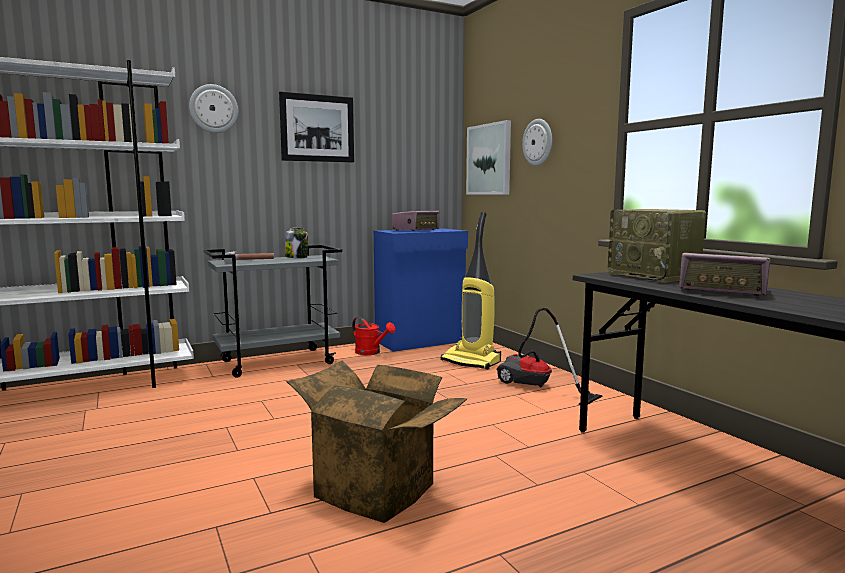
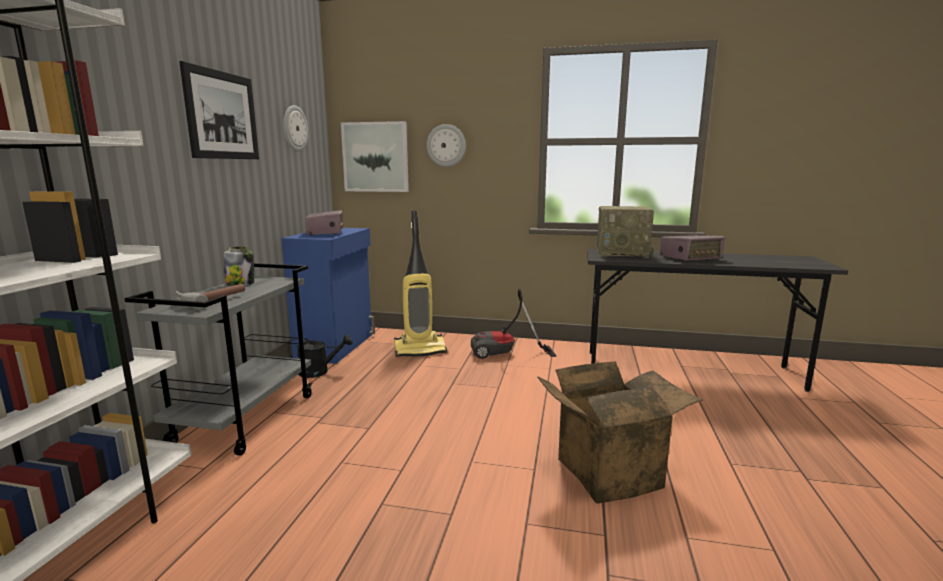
camera: 50 degrees left, 5 degrees up
(213, 109) = (103, 77): wall clock -> wall clock (294, 128)
(371, 352) = (319, 371): red watering can -> black watering can

